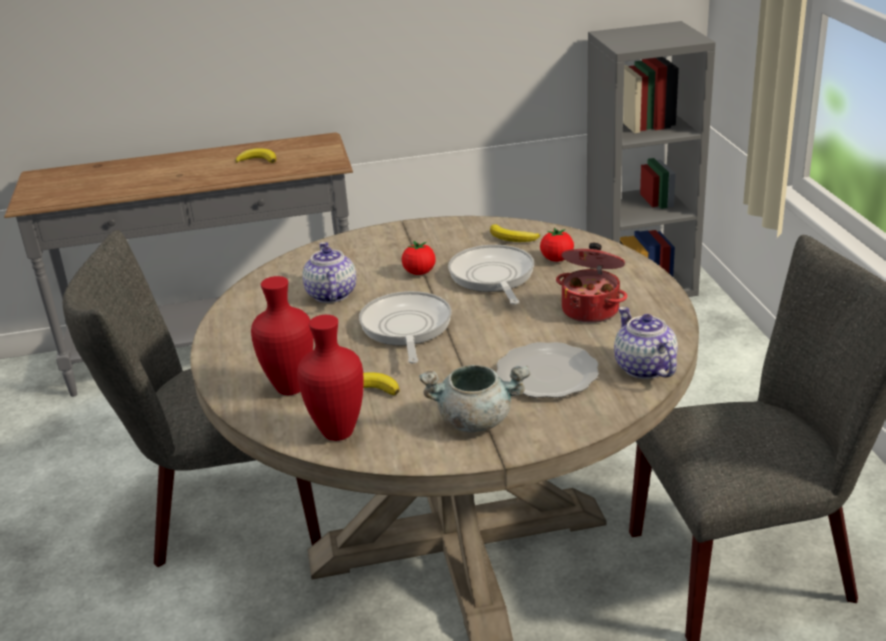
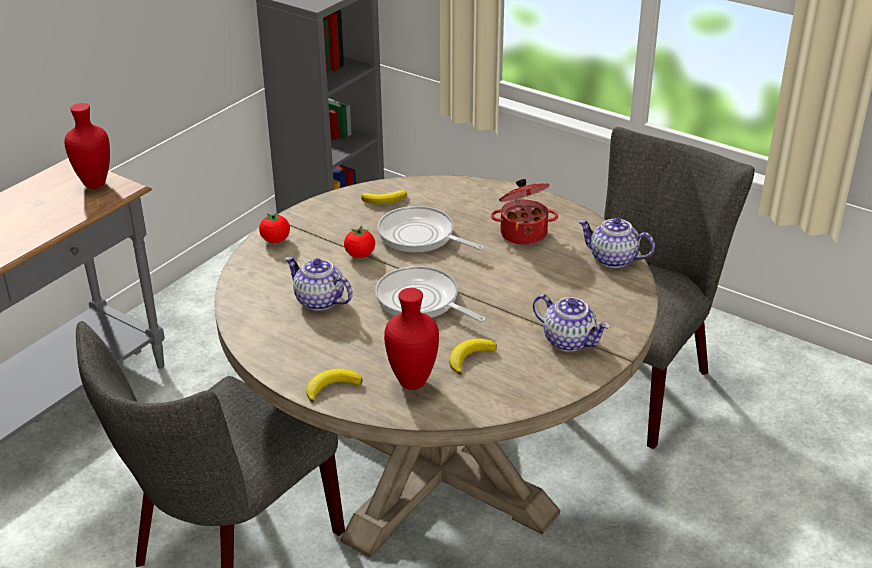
camera: 45 degrees left, 5 degrees up
(258, 160) = (38, 209): banana -> banana (332, 387)
(340, 433) = (500, 394): red vase -> red vase (96, 184)
(476, 420) = (569, 340): grey cooking pot -> teapot
(546, 375) = (564, 290): plate -> none
(557, 259) = (444, 205): tomato -> tomato (275, 240)

